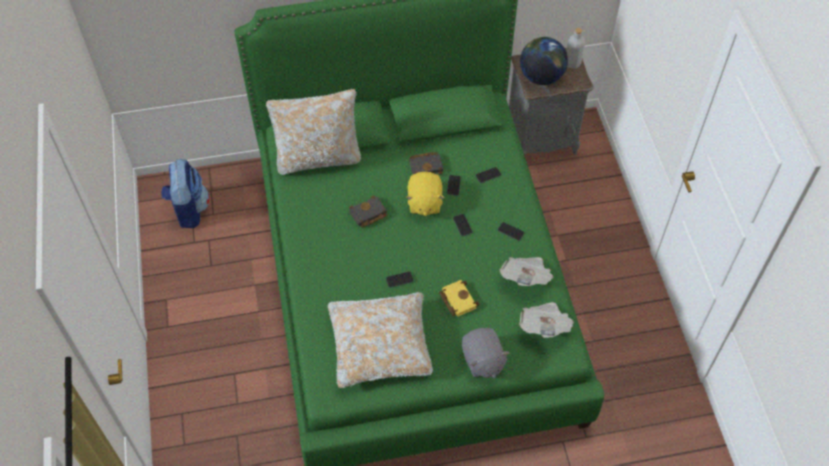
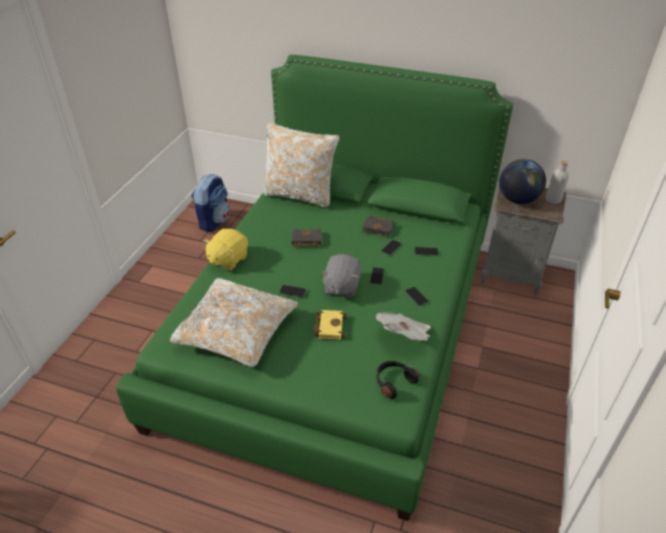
camera: 30 degrees right, 15 degrees down
(424, 203) = (357, 250): yellow plush toy -> yellow plush toy (228, 259)
(482, 360) = (313, 383): grey plush toy -> grey plush toy (341, 287)
(544, 326) = (393, 382): newspaper -> black headphones

